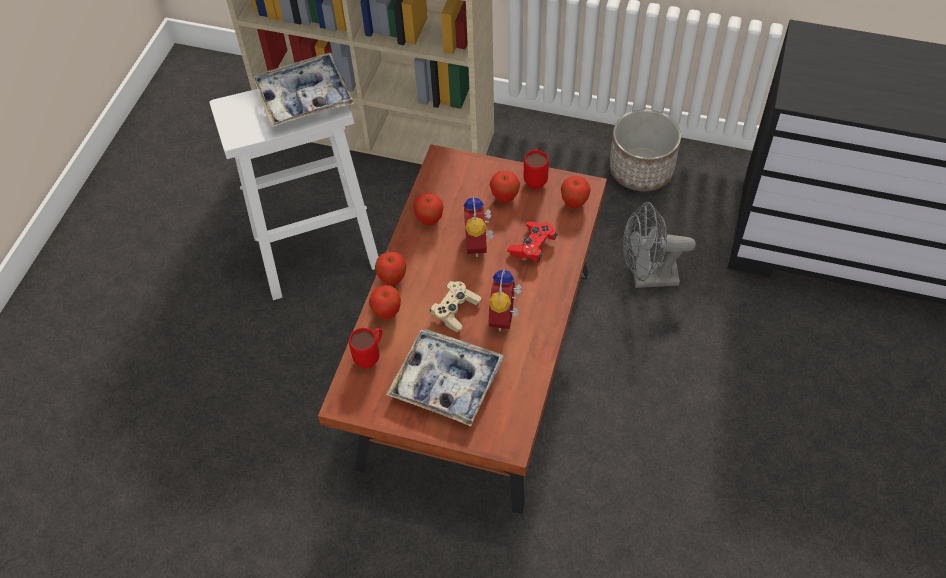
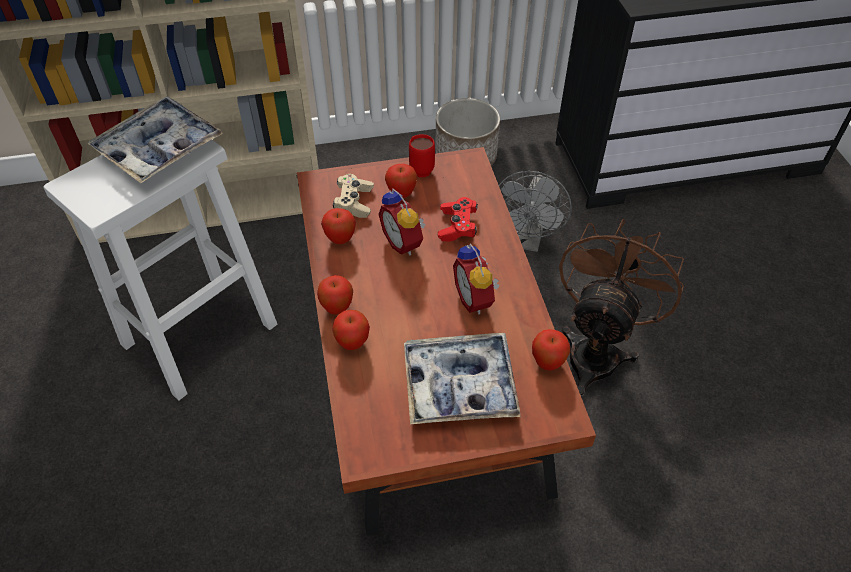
camera: 30 degrees left, 5 degrees down
(371, 356) = (363, 394): red mug -> none
(455, 311) = (422, 313): beige game controller -> beige game controller (354, 202)
(574, 203) = (469, 176): apple -> apple (547, 362)
(642, 408) = (596, 350): none -> brown fan
(647, 278) = (528, 241): grey fan -> grey fan turned 45 degrees counterclockwise

